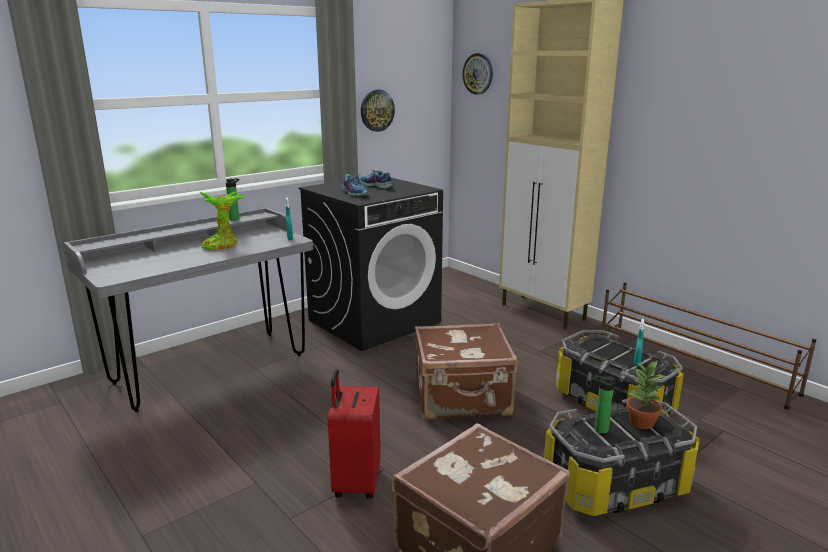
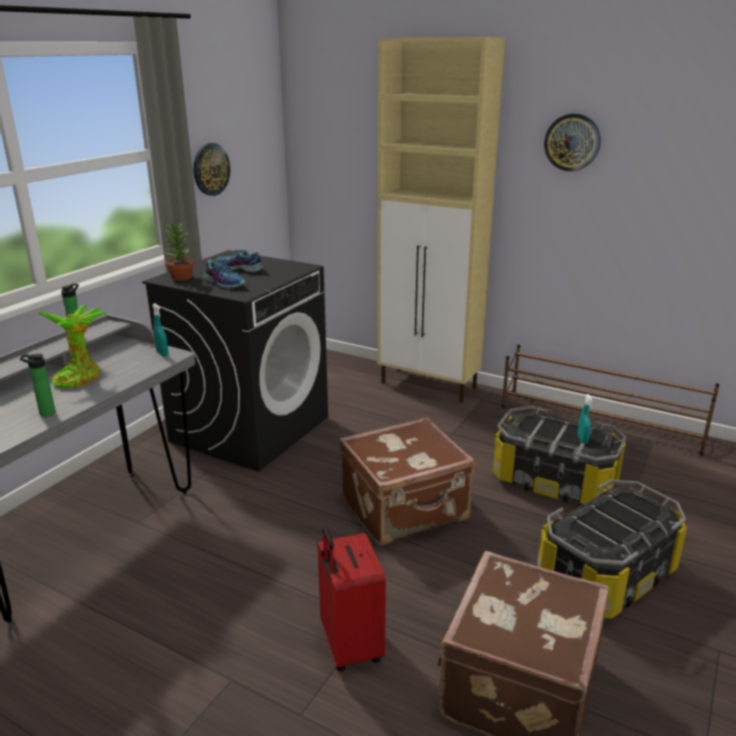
camera: 20 degrees left, 5 degrees up
(478, 74) = (320, 116): wall clock -> wall clock (572, 142)
(599, 429) = (595, 526): bottle -> bottle (45, 413)
(640, 422) = (627, 509): potted plant -> potted plant (181, 277)

